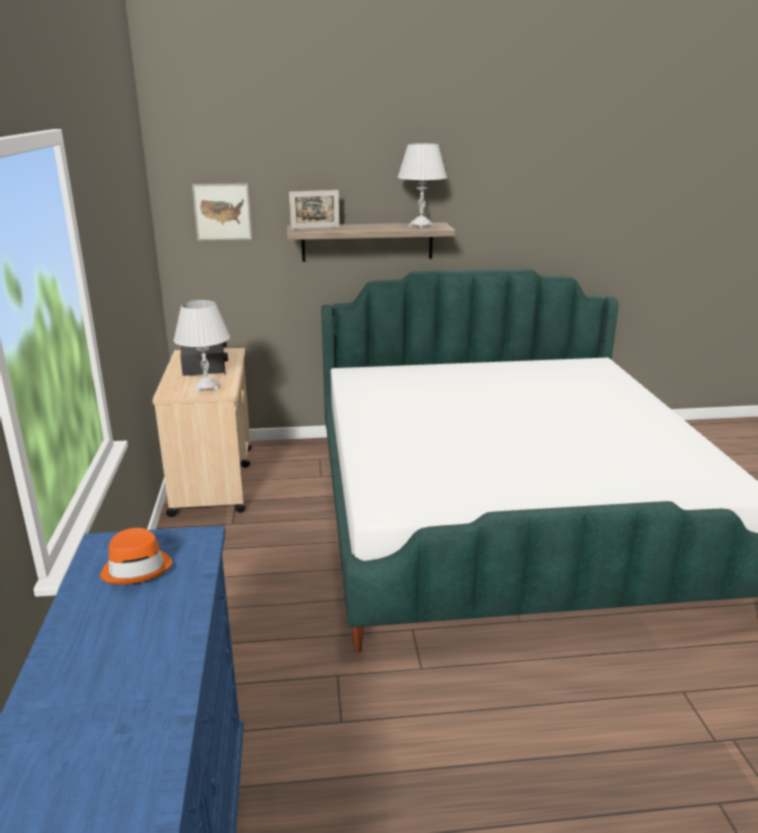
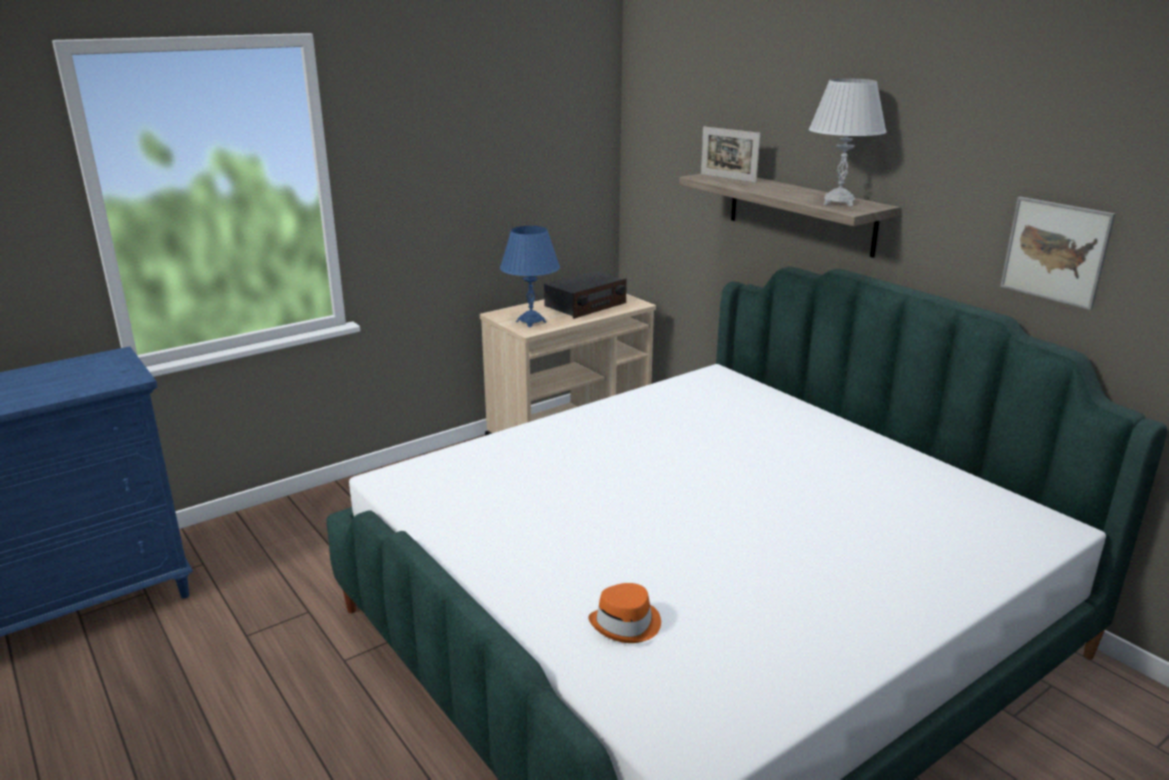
camera: 60 degrees right, 0 degrees up
(137, 568) = (81, 373): orange hat -> orange hat (627, 624)
(207, 387) = (531, 322): white table lamp -> blue table lamp
(222, 212) = (670, 141): picture -> picture (1055, 251)

